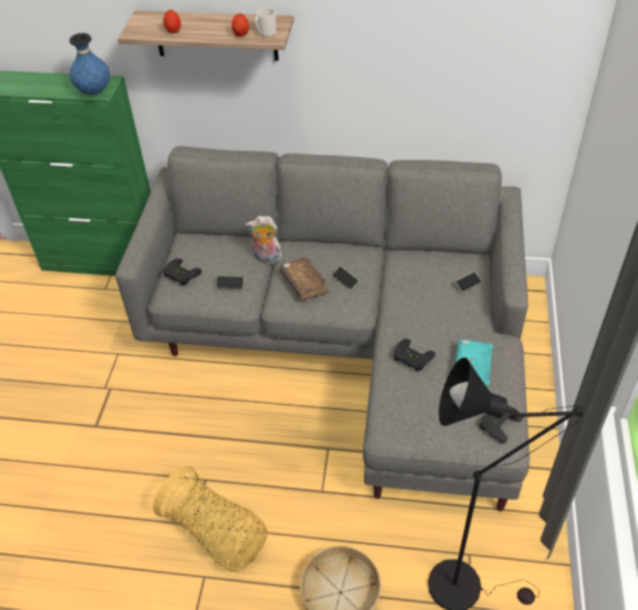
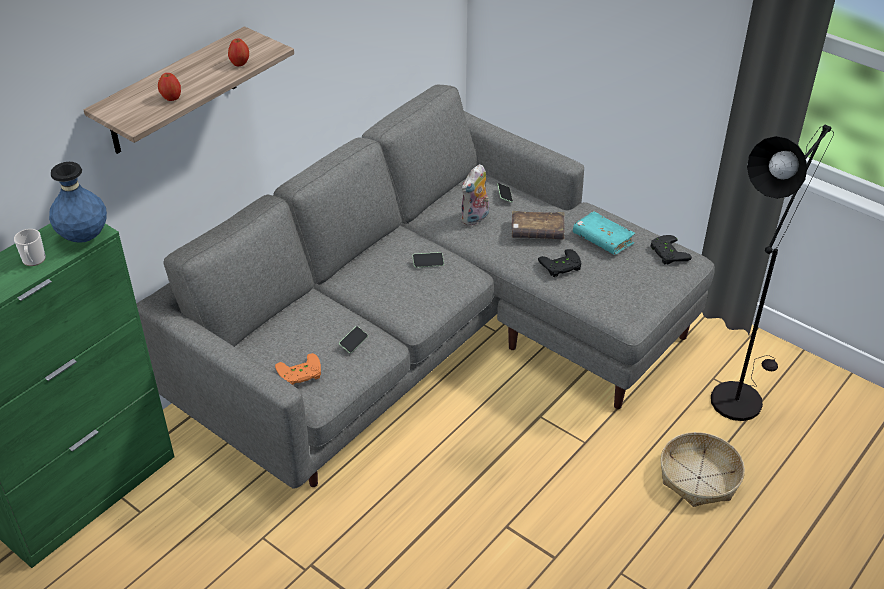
camera: 60 degrees left, 5 degrees down
(180, 275) = (300, 374): black game controller -> orange game controller
(216, 534) = (578, 543): basket -> none
(265, 33) = (258, 50): mug -> mug (33, 261)
(266, 259) = (338, 304): plush toy -> plush toy (475, 219)
(304, 284) = (405, 291): brown book -> brown book (537, 232)

